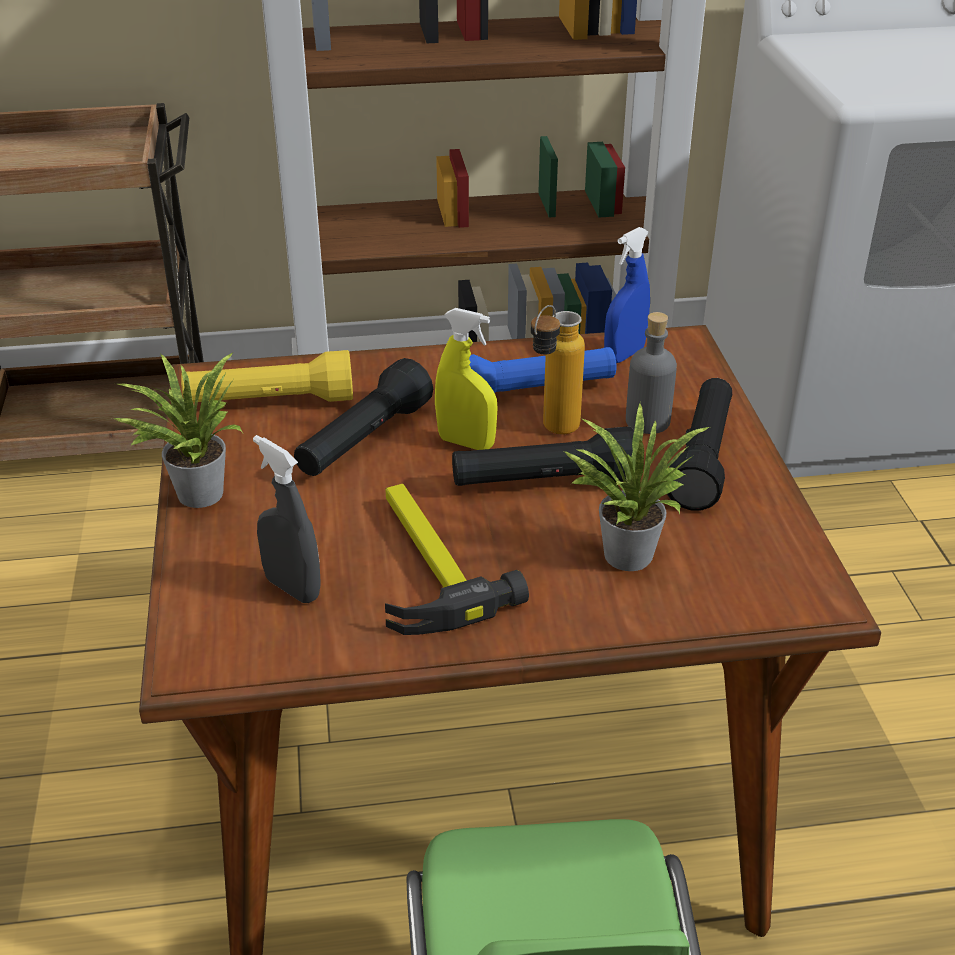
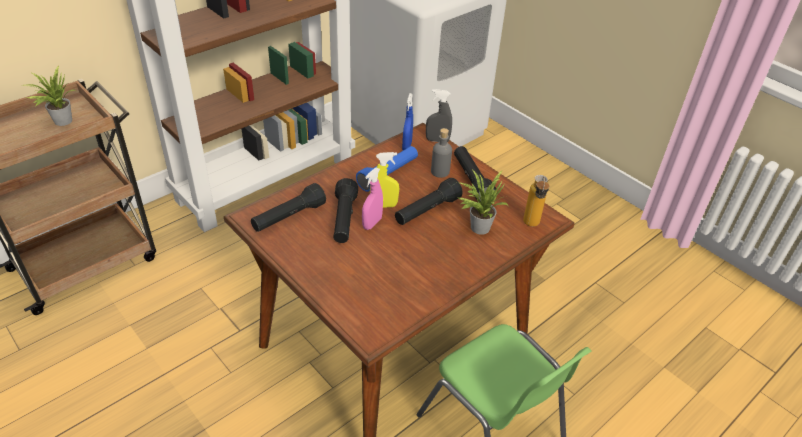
camera: 35 degrees left, 5 degrees up
(195, 492) = (299, 268): potted plant -> potted plant (60, 121)
(270, 402) = (288, 217): yellow flashlight -> black flashlight
(292, 588) = (378, 291): grey spray bottle -> grey spray bottle (437, 140)
(409, 465) = (372, 223): none -> pink spray bottle
(423, 564) = (415, 260): hammer -> none
(552, 432) = (411, 189): bottle -> bottle (531, 226)

